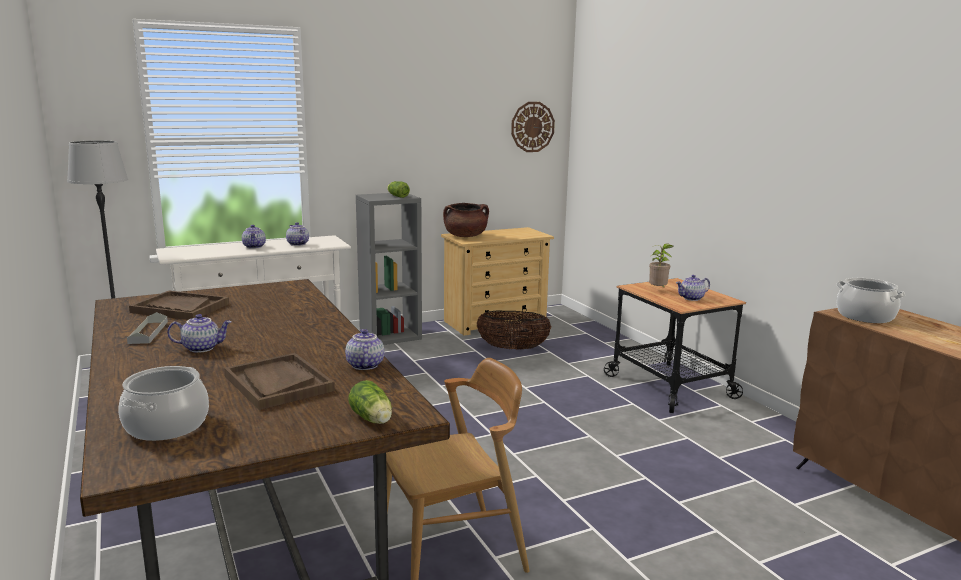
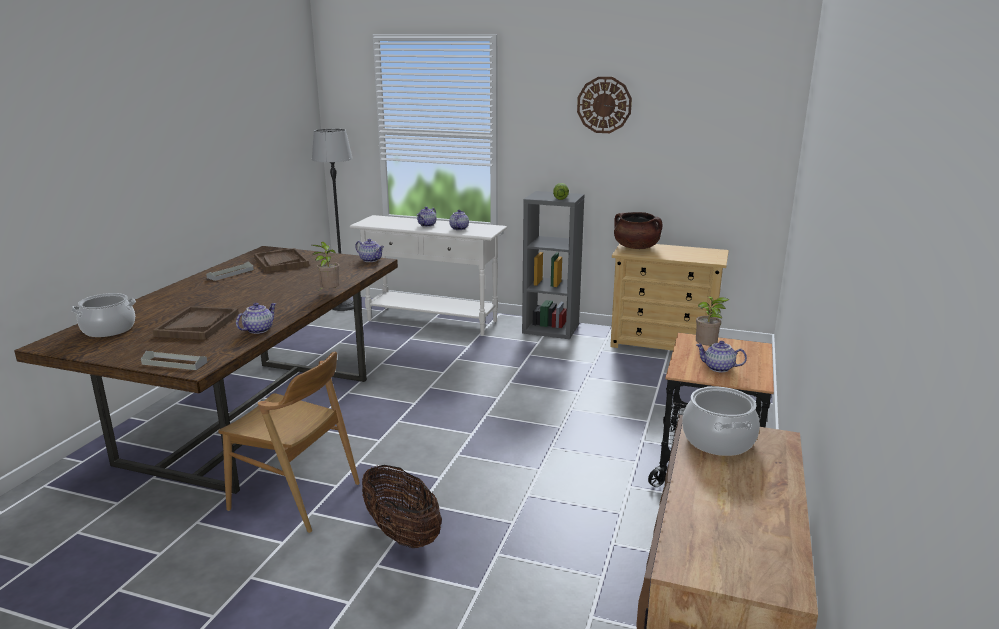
camera: 45 degrees right, 5 degrees up
(202, 348) = (225, 291): teapot -> teapot (371, 260)
(332, 318) = (329, 292): none -> potted plant
(372, 419) = (174, 363): lettuce -> grey tray
(513, 348) = (629, 372): basket -> basket (402, 533)
(532, 127) = (745, 136): wall clock -> wall clock (604, 105)

